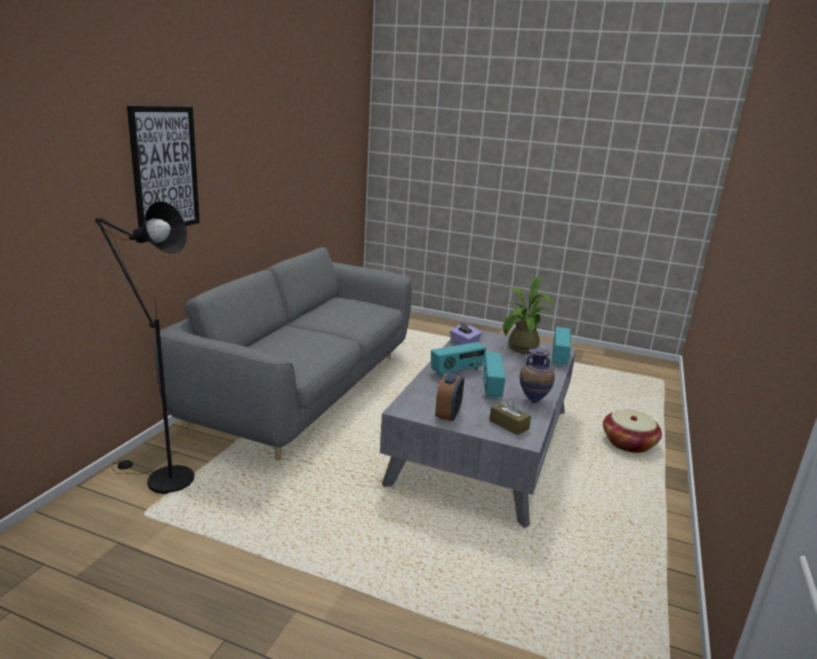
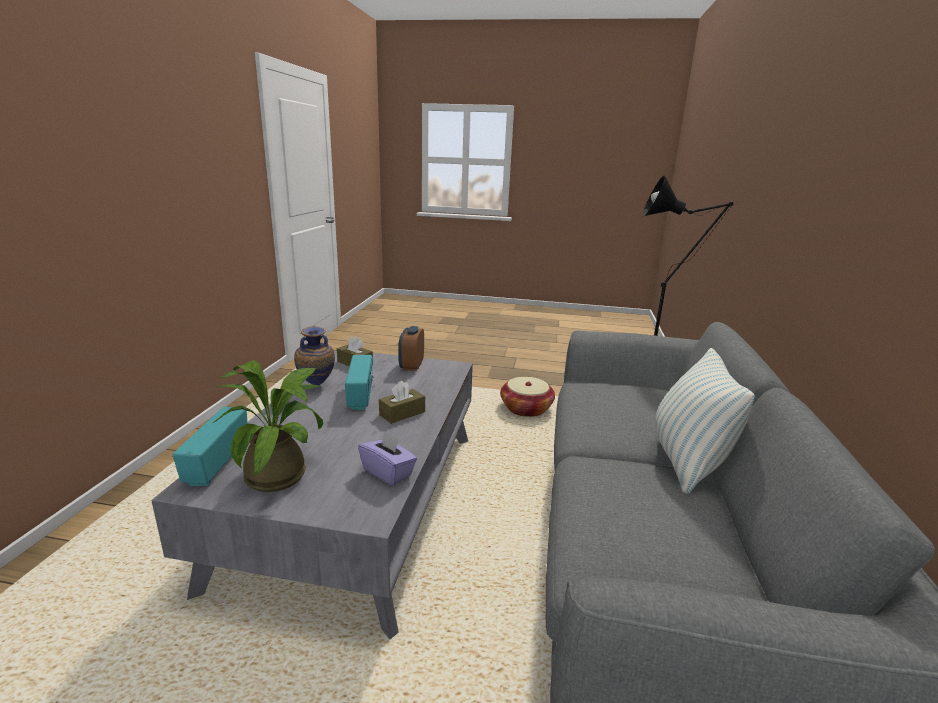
camera: 170 degrees right, 0 degrees up
(165, 169) = (812, 174): picture -> none
(298, 324) = (687, 462): none -> pillow
(457, 371) = (402, 413): radio -> brown tissue box
(628, 443) = (129, 538): basket -> basket (526, 409)

